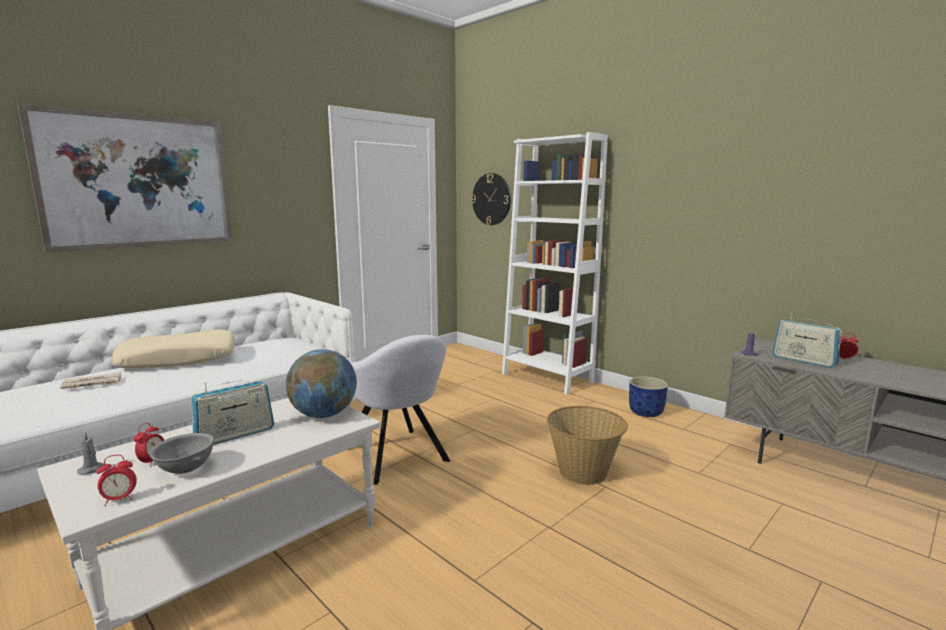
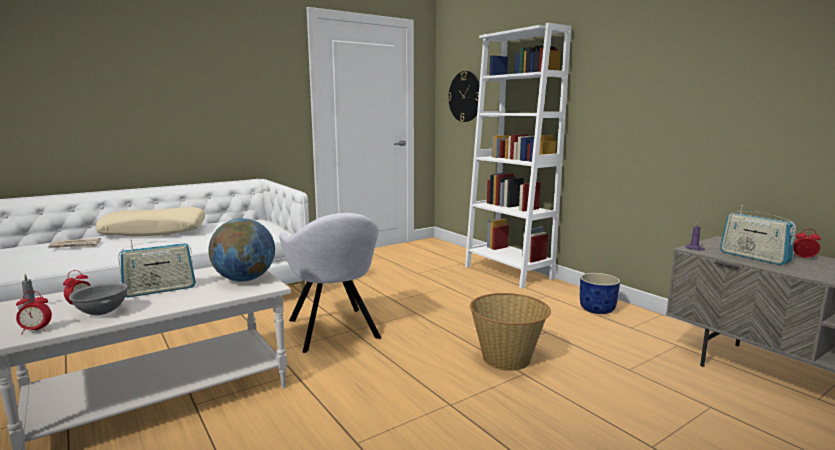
camera: 10 degrees right, 0 degrees up
(139, 181) = (131, 75): picture -> none

